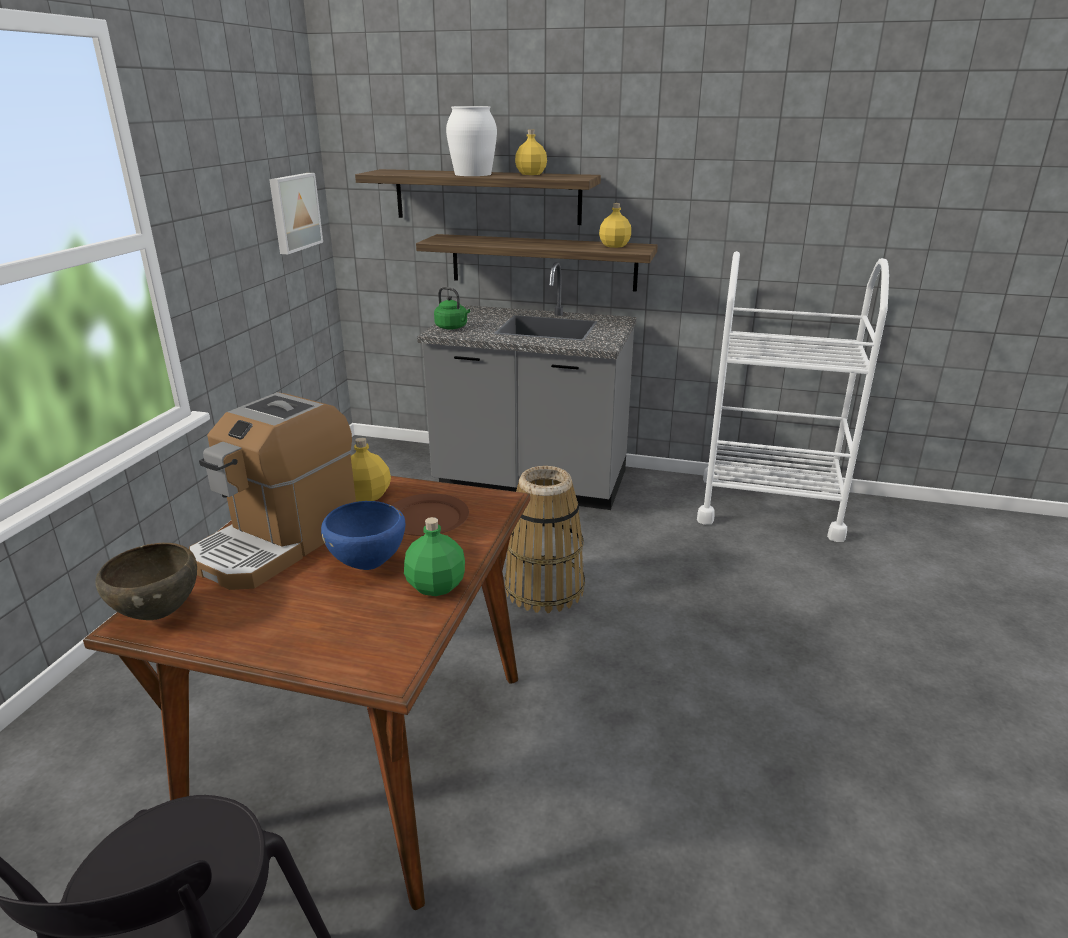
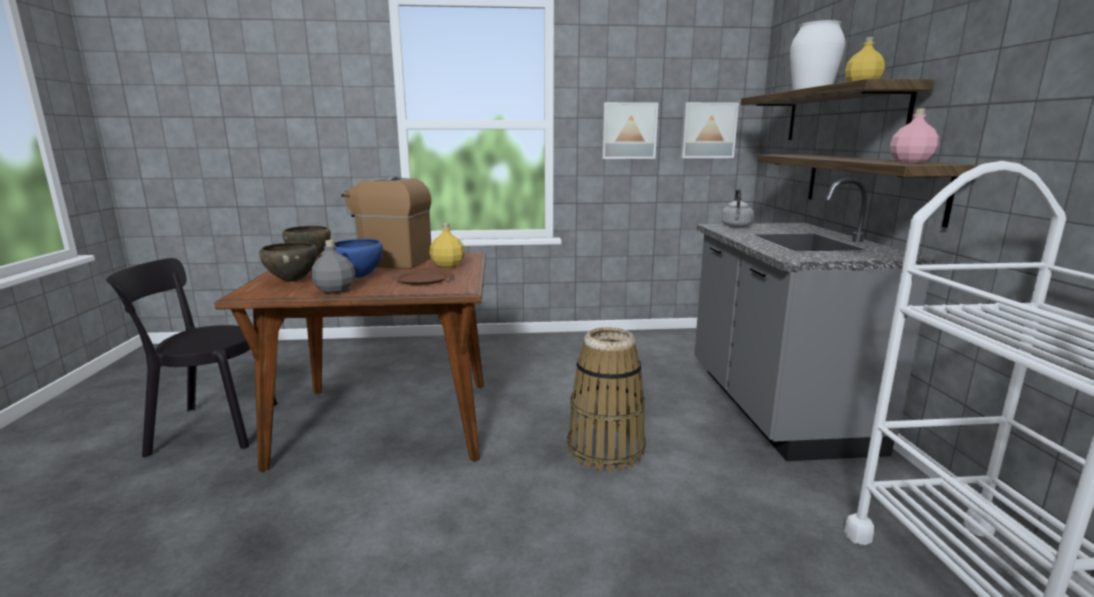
camera: 70 degrees right, 10 degrees down
(230, 229) = (628, 131): none -> picture
(338, 626) = (293, 281): none -> brown bowl
(435, 586) = (335, 290): green bottle -> grey bottle
(452, 327) = (736, 226): green kettle -> grey kettle
(614, 246) = (911, 162): yellow bottle -> pink bottle

